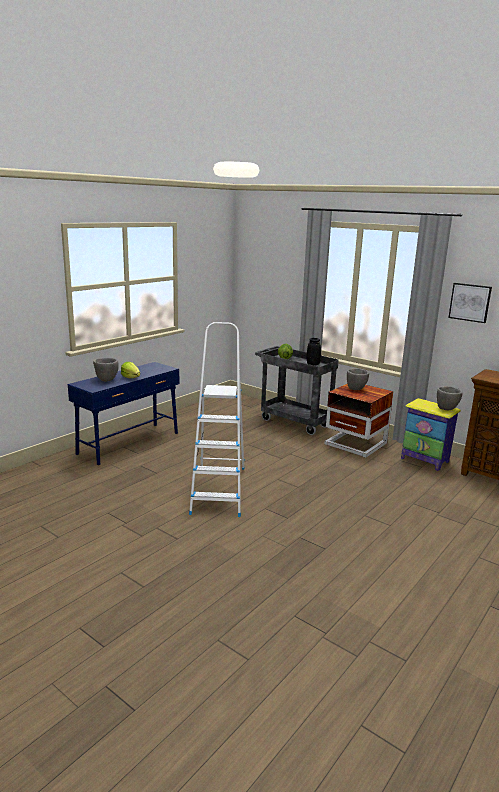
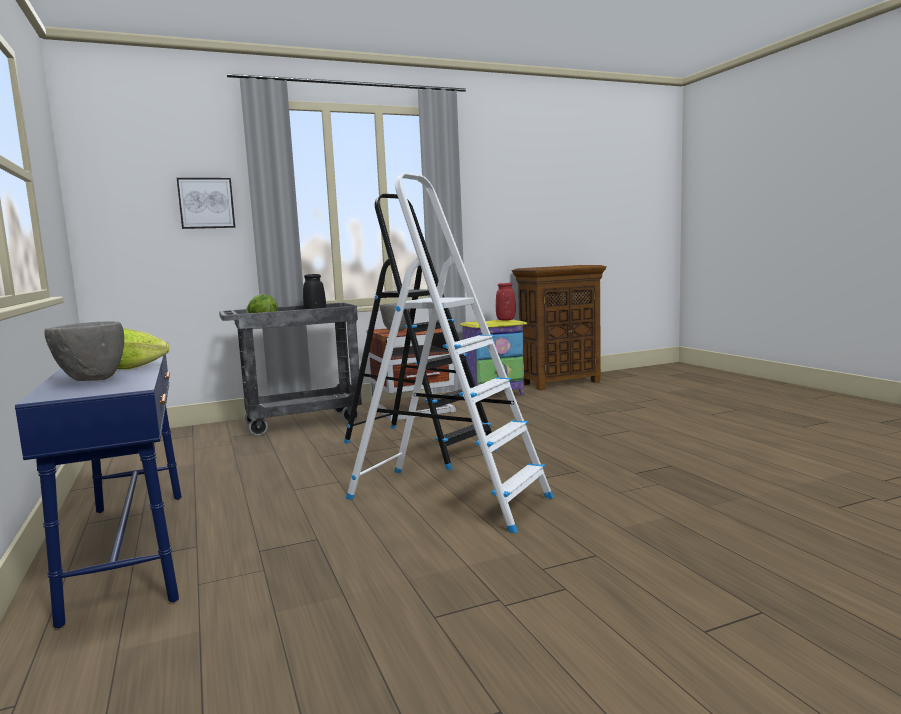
camera: 60 degrees left, 10 degrees down
(287, 463) = (419, 446): none -> black step ladder
(447, 408) = (505, 320): grey bowl -> red vase
(470, 302) = (482, 196): picture -> picture (206, 203)

